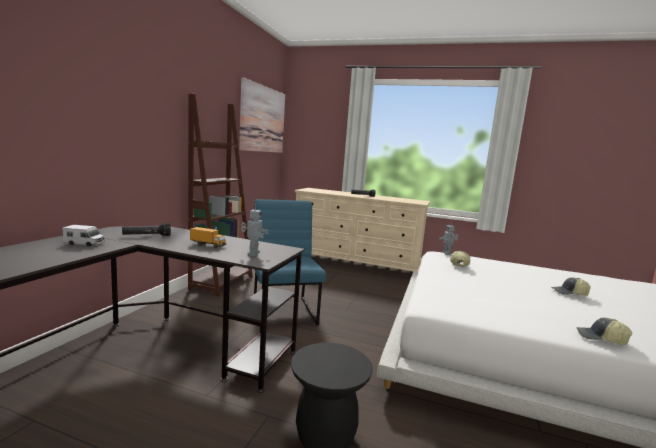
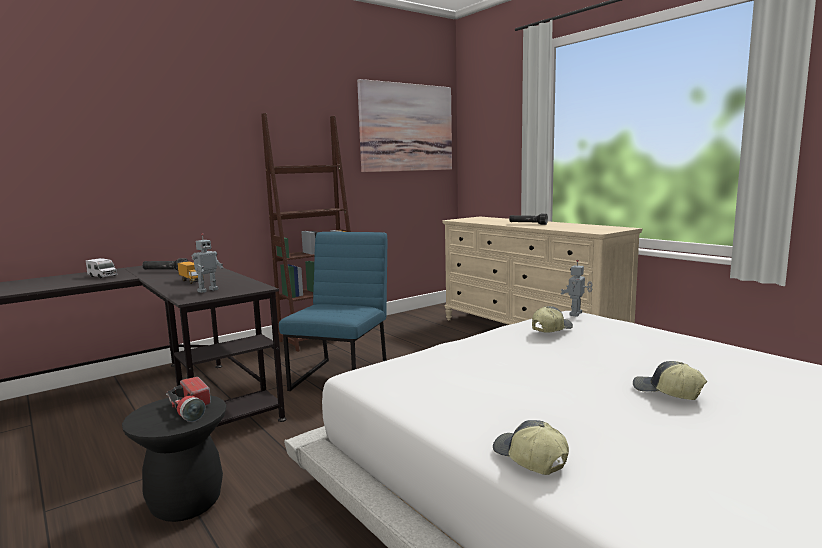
camera: 35 degrees right, 0 degrees up
(337, 356) = (191, 409): none -> flashlight

